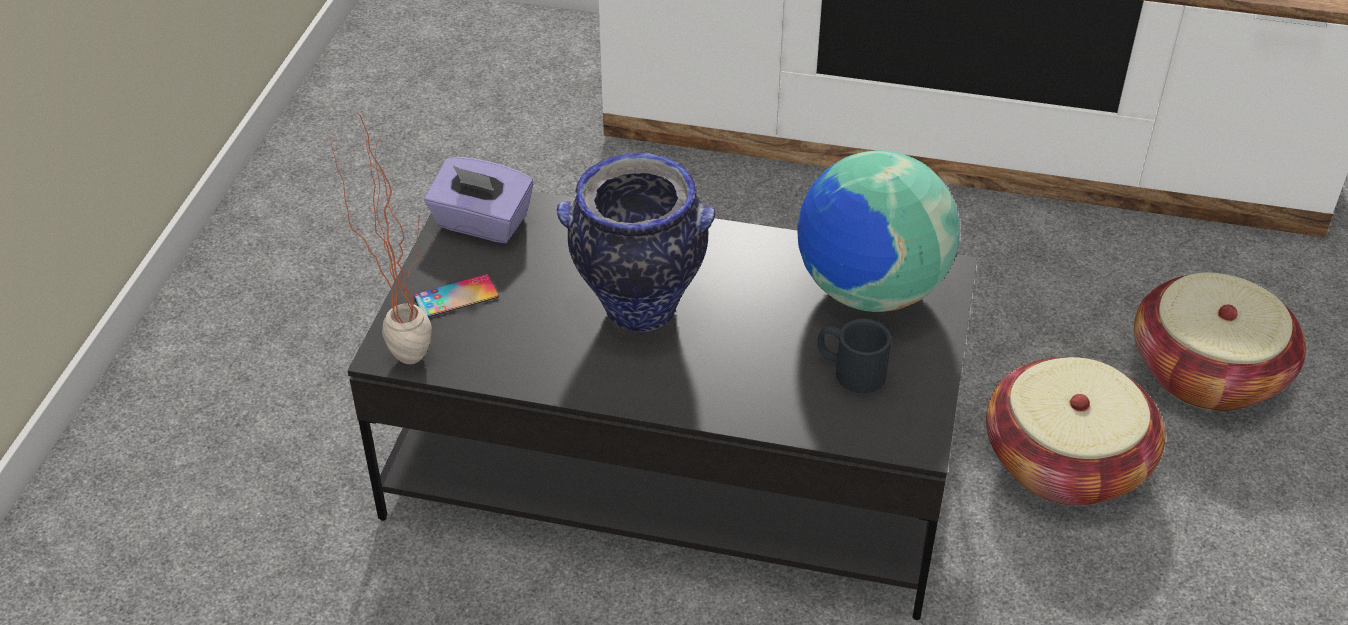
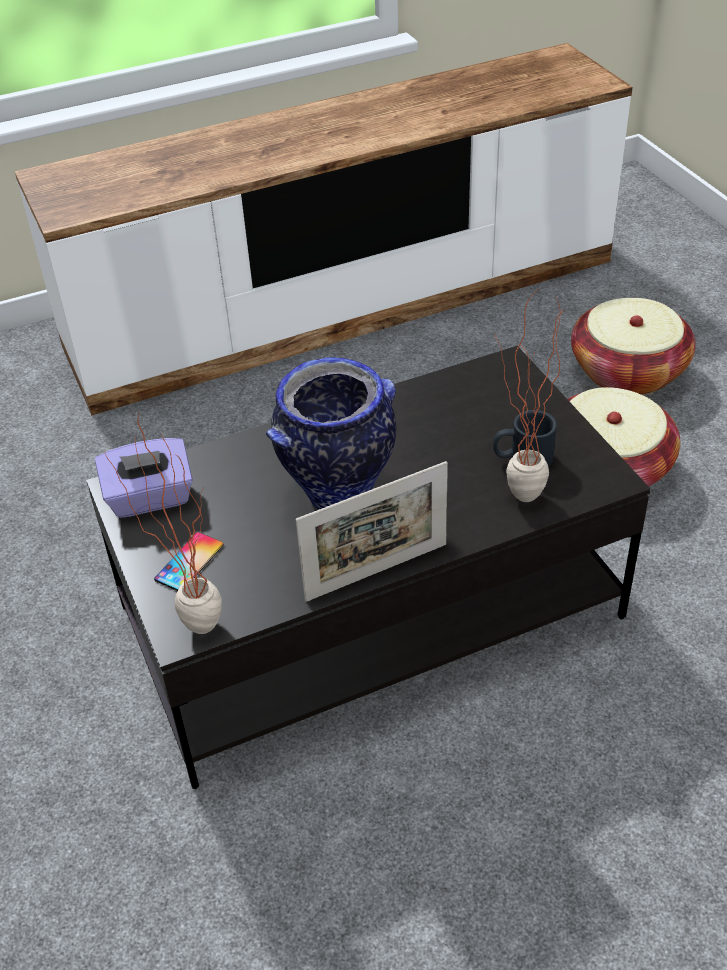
camera: 35 degrees left, 0 degrees up
(598, 396) = (376, 572): none -> picture frame
(795, 408) = (515, 502): none -> potted plant
(869, 290) = (476, 400): globe -> none

